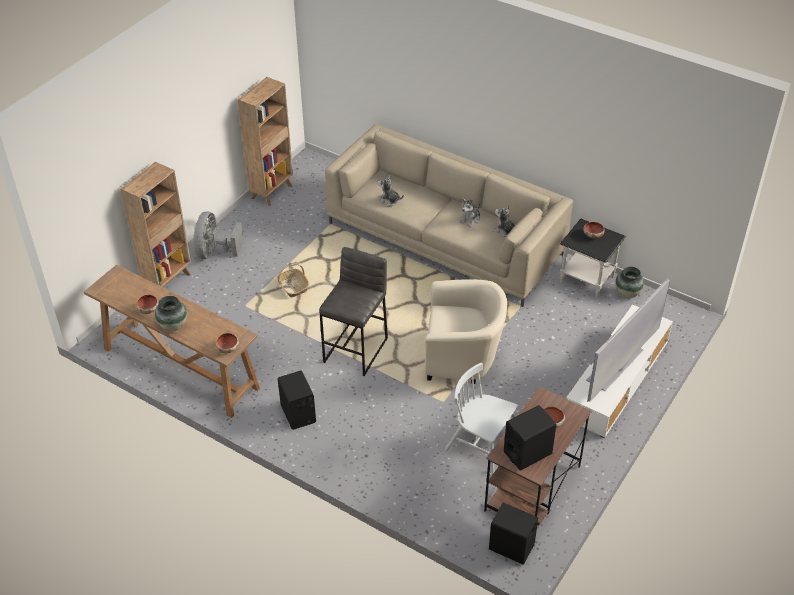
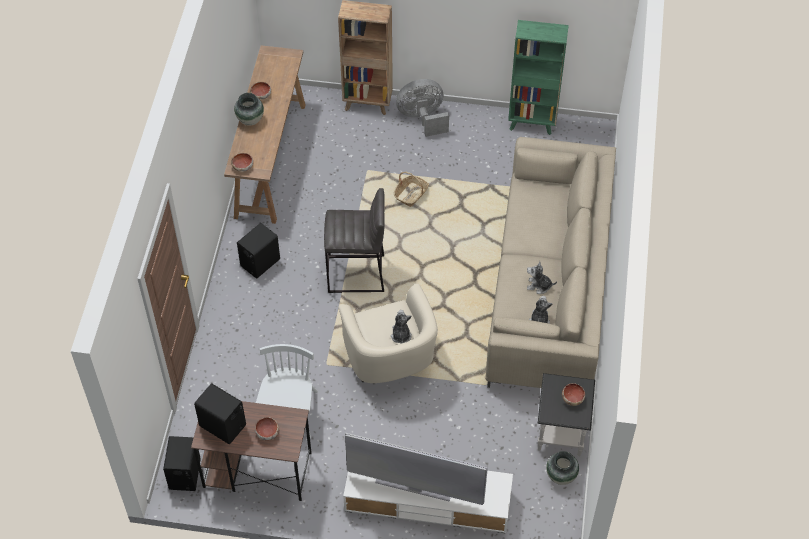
camera: 65 degrees right, 10 degrees up
(272, 191) = (532, 123): brown bookcase -> green bookcase
(389, 201) = (527, 209): plush toy -> plush toy (401, 335)

